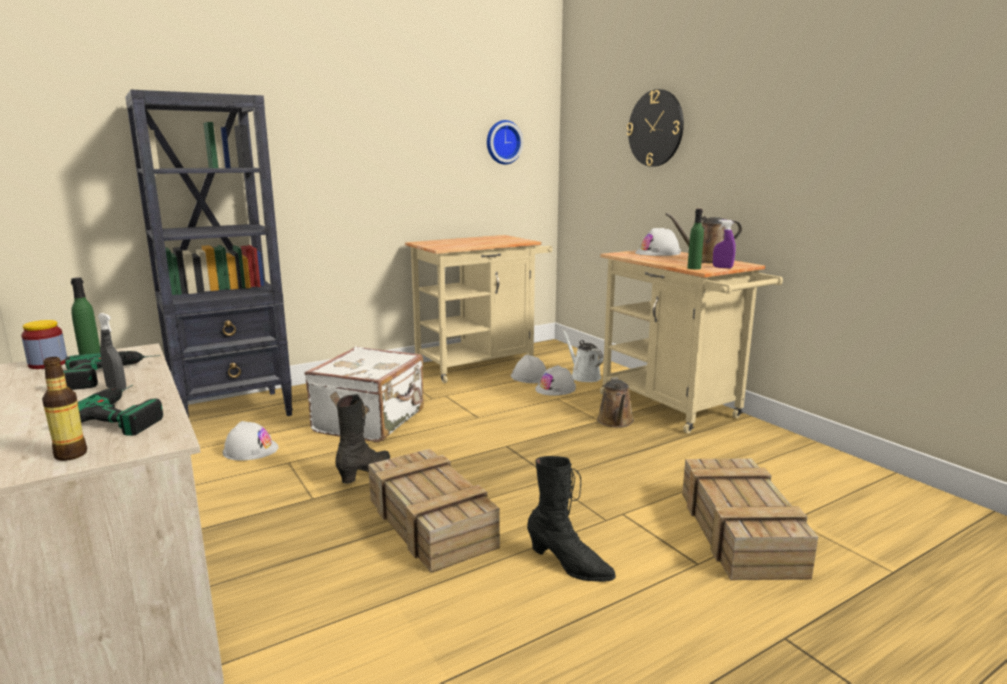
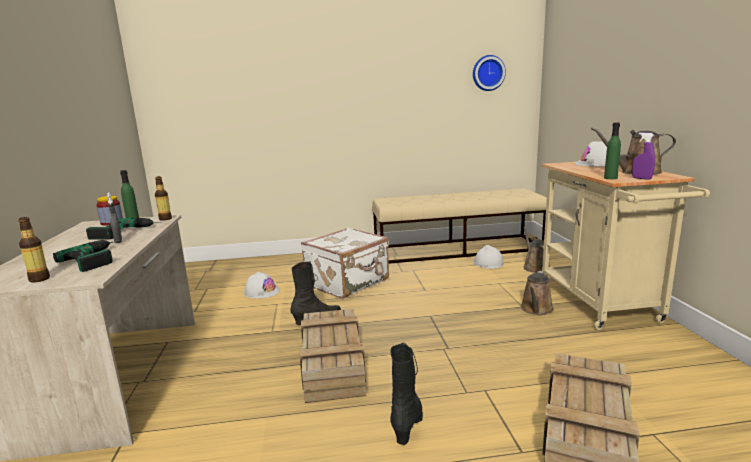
camera: 25 degrees right, 0 degrees up
(143, 351) = (165, 219): none -> bottle
(234, 412) = (271, 265): black bookcase -> none
(481, 364) = (457, 249): beige cart -> beige bench
(555, 389) = (503, 275): white hard hat -> none
(569, 565) = (408, 423): black boot -> black boot turned 135 degrees counterclockwise
(583, 376) = (535, 267): white watering can -> brown watering can
(655, 128) = (610, 51): wall clock -> none

